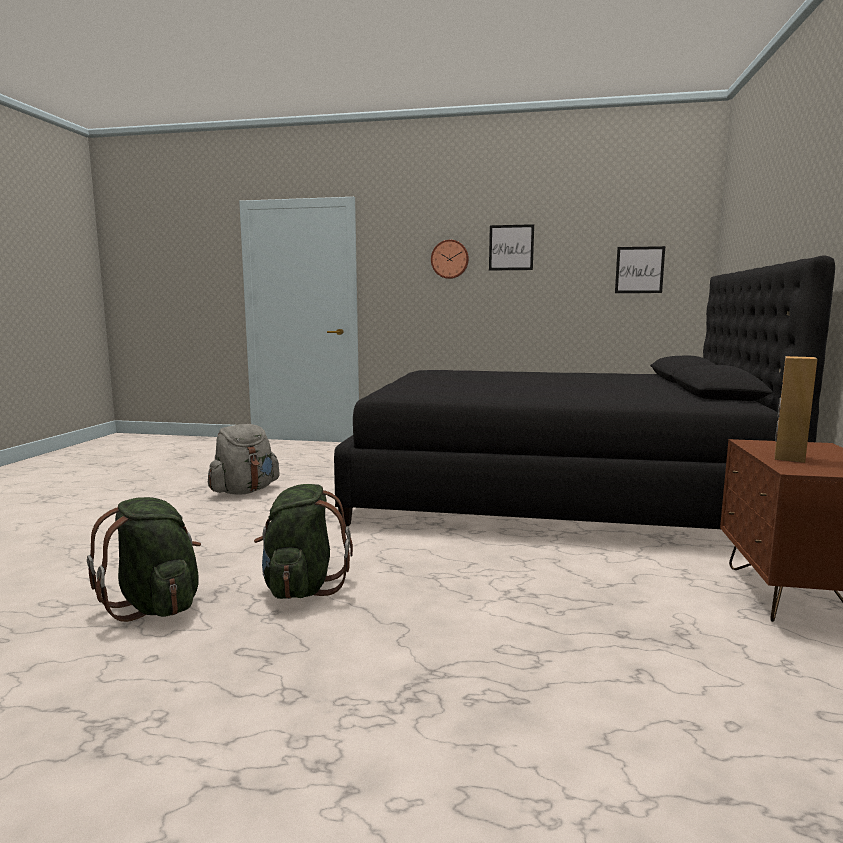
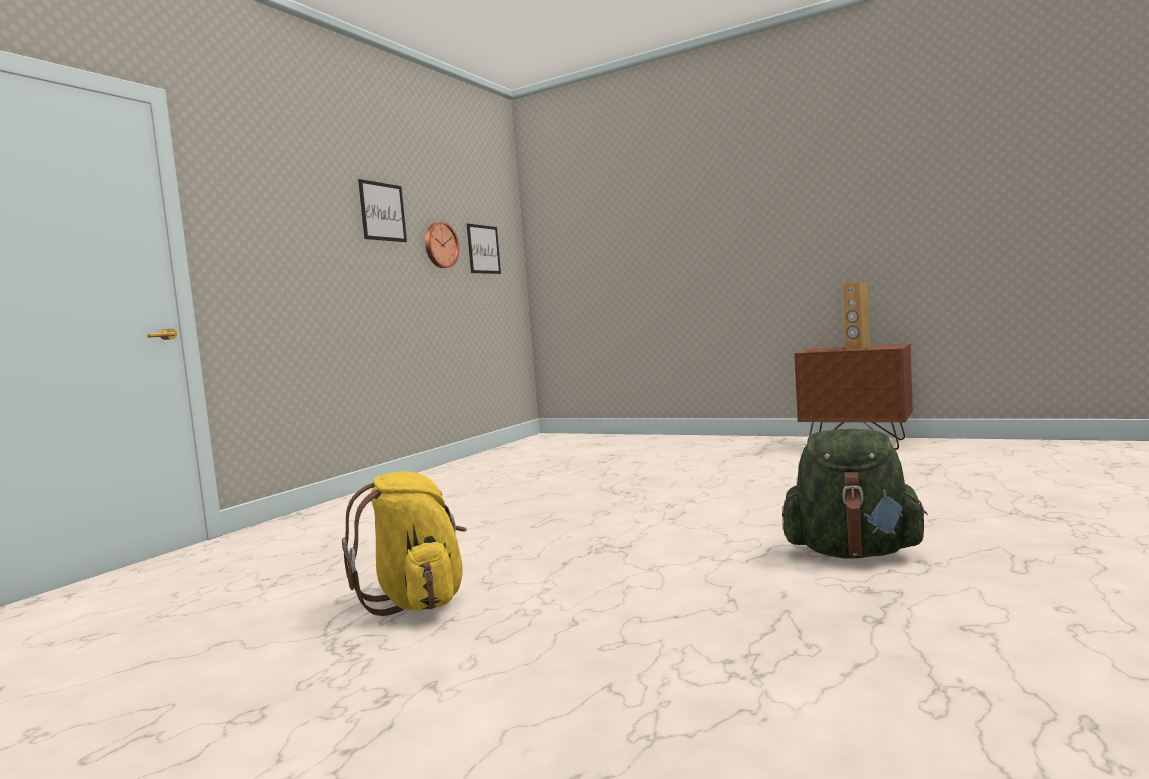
camera: 70 degrees left, 5 degrees down
(156, 605) = (921, 621): green backpack -> none
(244, 491) = (417, 601): grey backpack -> yellow backpack
(450, 259) = (319, 219): wall clock -> wall clock (440, 245)
(551, 494) = (608, 470): black bed -> none

